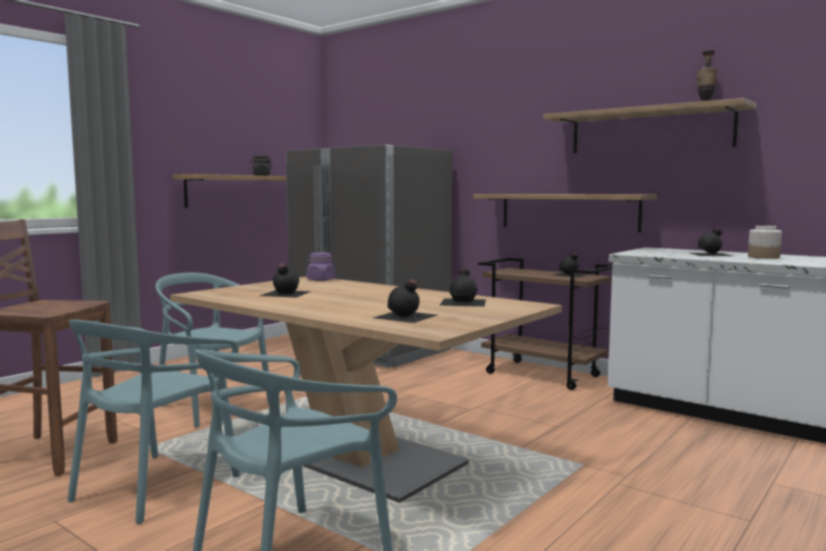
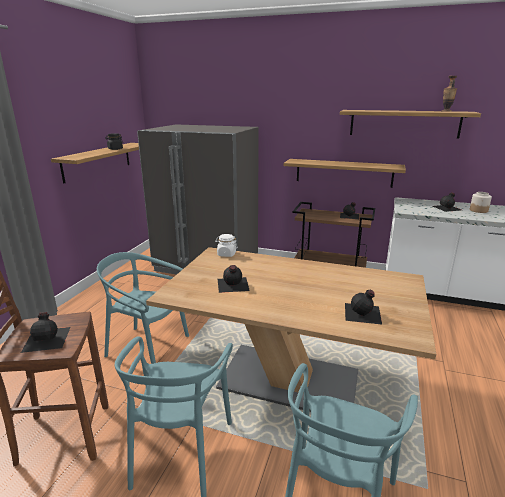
camera: 20 degrees left, 15 degrees up
(320, 280) = (226, 254): purple jar -> white jar
(464, 302) = (365, 280): black bottle -> black bottle (47, 338)

